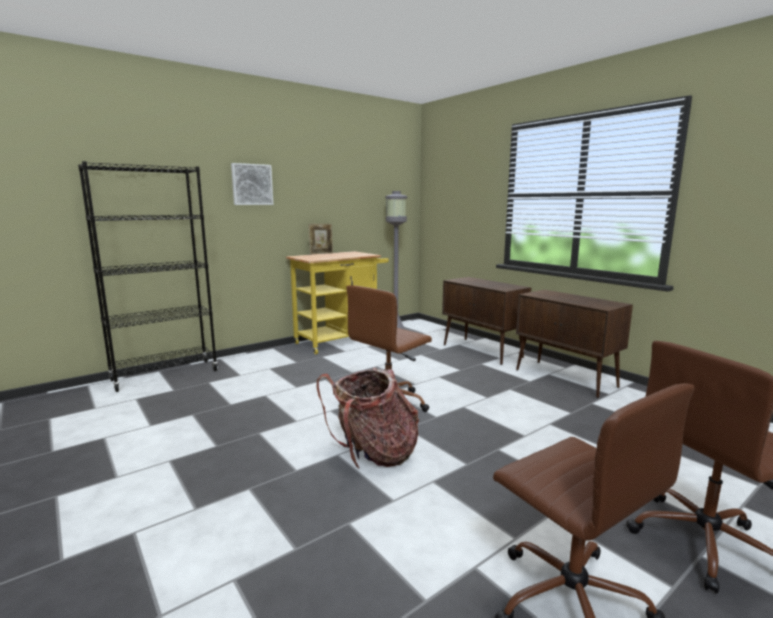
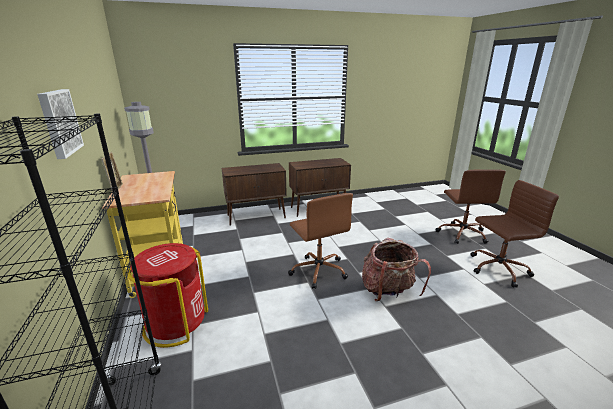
camera: 70 degrees left, 10 degrees up
(270, 363) = (175, 323): none -> red trash can

